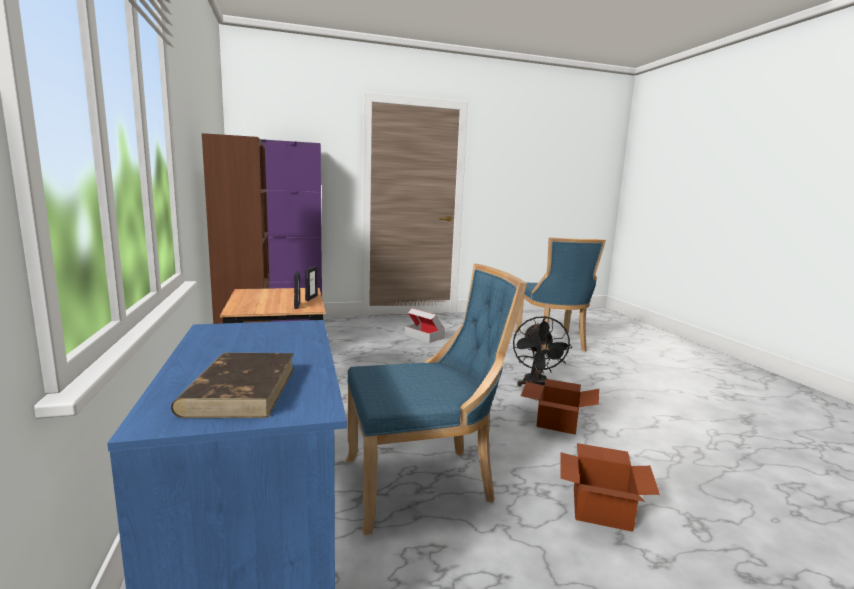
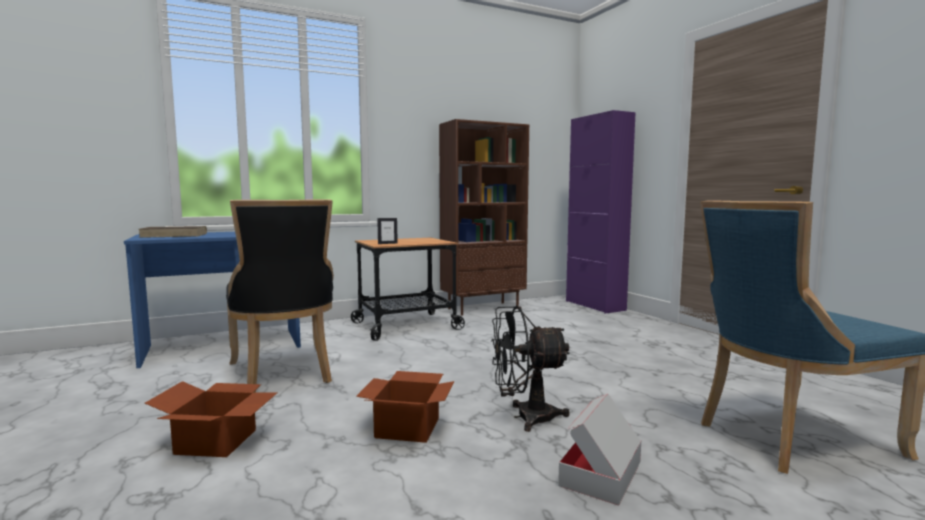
camera: 80 degrees right, 5 degrees down
(311, 298) = (414, 243): picture frame -> none
(424, 336) = (642, 350): cardboard box -> cardboard box (601, 473)
(424, 483) = (284, 373): blue chair -> black chair

